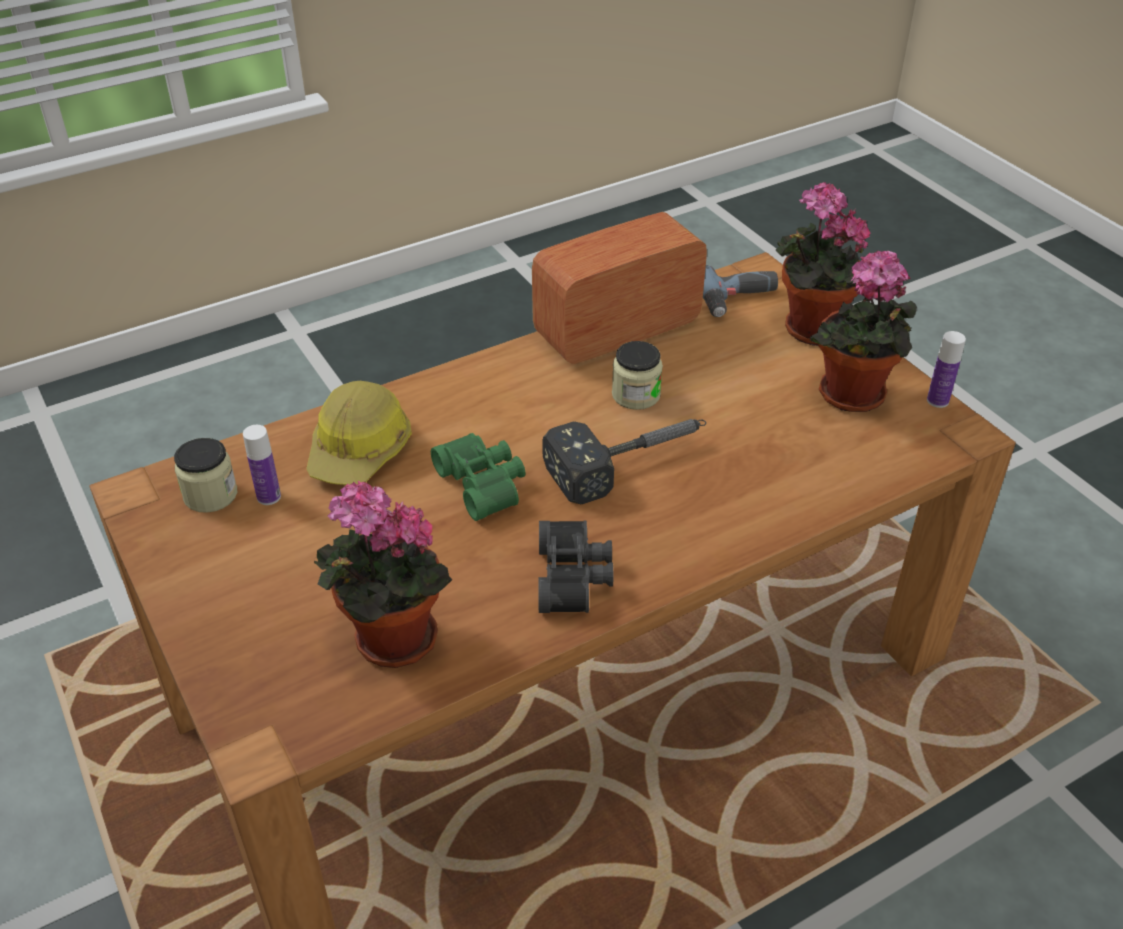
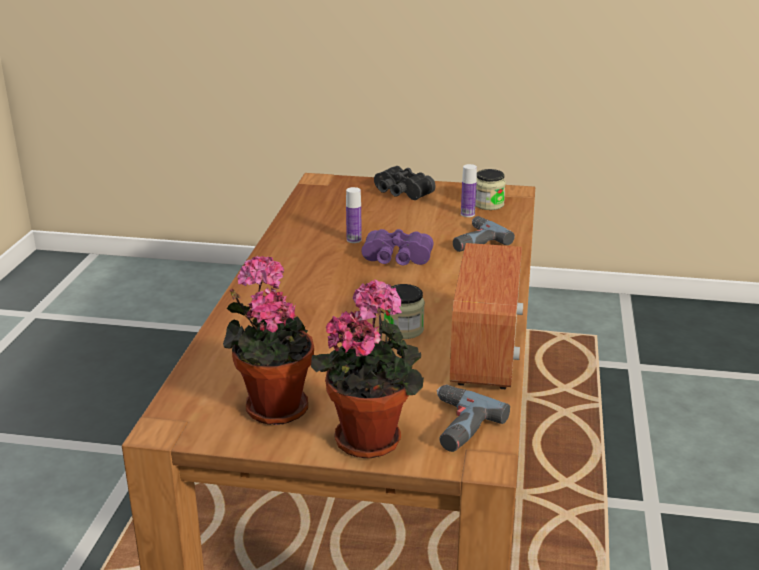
camera: 130 degrees right, 15 degrees down
(360, 450) = (473, 241): hard hat -> power drill
(389, 642) = (330, 211): potted plant -> none
(484, 483) = (396, 259): green binoculars -> purple binoculars
(575, 577) = (294, 256): black binoculars -> black binoculars (400, 193)
(632, 461) = (347, 302): hammer -> none
(937, 400) = (209, 441): bottle -> bottle (354, 240)

